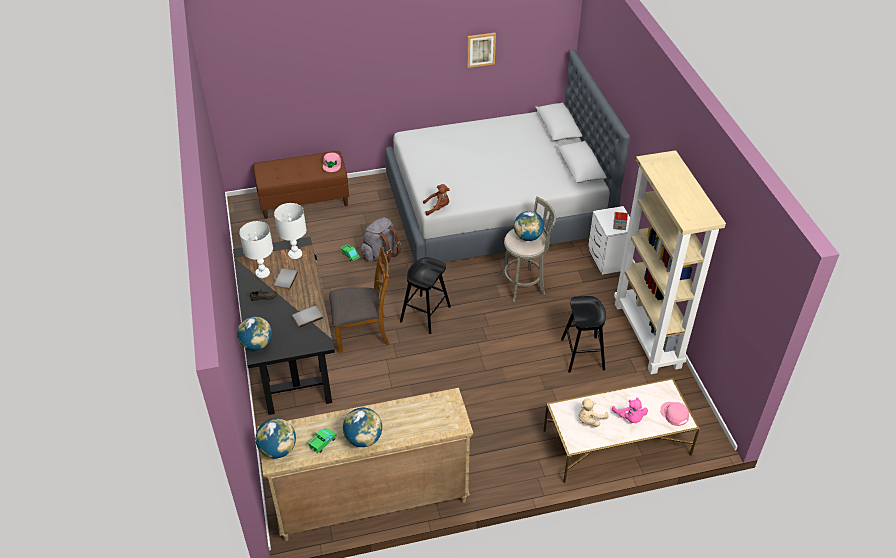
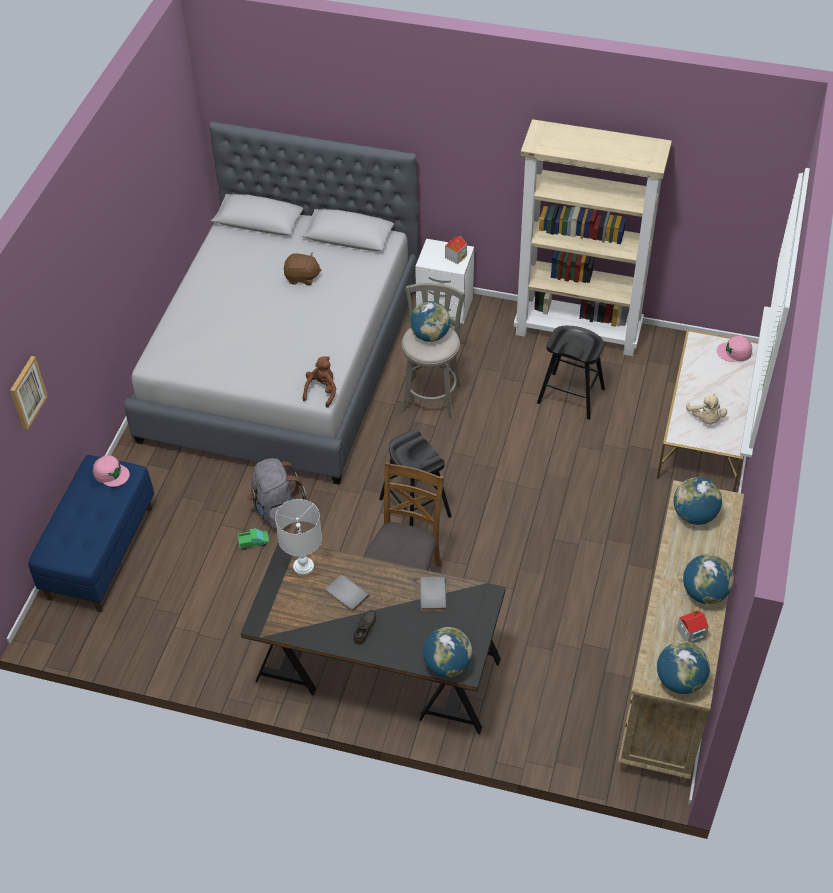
camera: 60 degrees left, 5 degrees up
(262, 273) = (314, 615): white table lamp -> none
(304, 200) = (100, 551): brown bench -> blue bench
(323, 442) = (690, 633): toy truck -> toy house
(432, 410) = (694, 515): none -> globe
(481, 49) = (144, 194): picture -> picture (27, 392)
(525, 162) = (302, 277): none -> brown plush toy
(630, 418) = (720, 387): pink plush toy -> none

